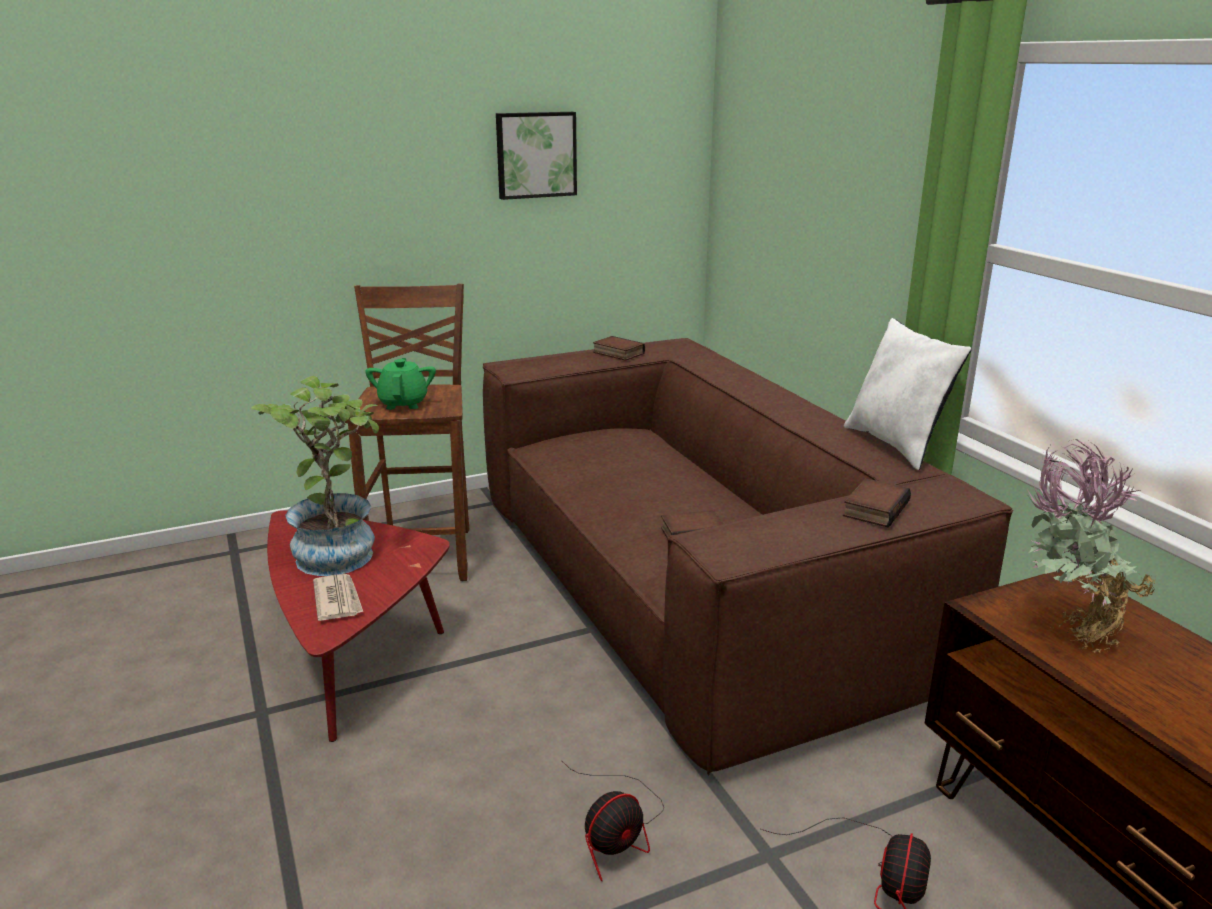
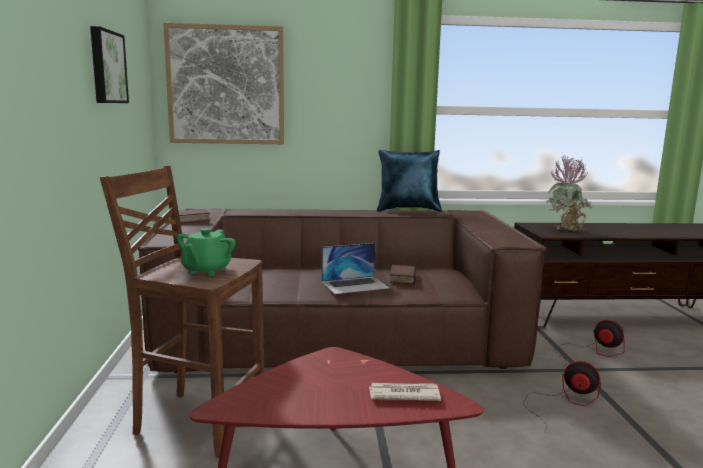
camera: 70 degrees left, 10 degrees down
(337, 550) = (312, 389): potted plant -> none
(403, 403) = (206, 270): green teapot -> green teapot turned 90 degrees counterclockwise
(616, 831) = (564, 402): fan -> fan turned 45 degrees counterclockwise
(628, 507) = (355, 285): none -> laptop
(764, 168) = (226, 85): none -> picture
(874, 508) = (480, 221): book -> none
(897, 445) = (408, 209): white pillow -> blue pillow

